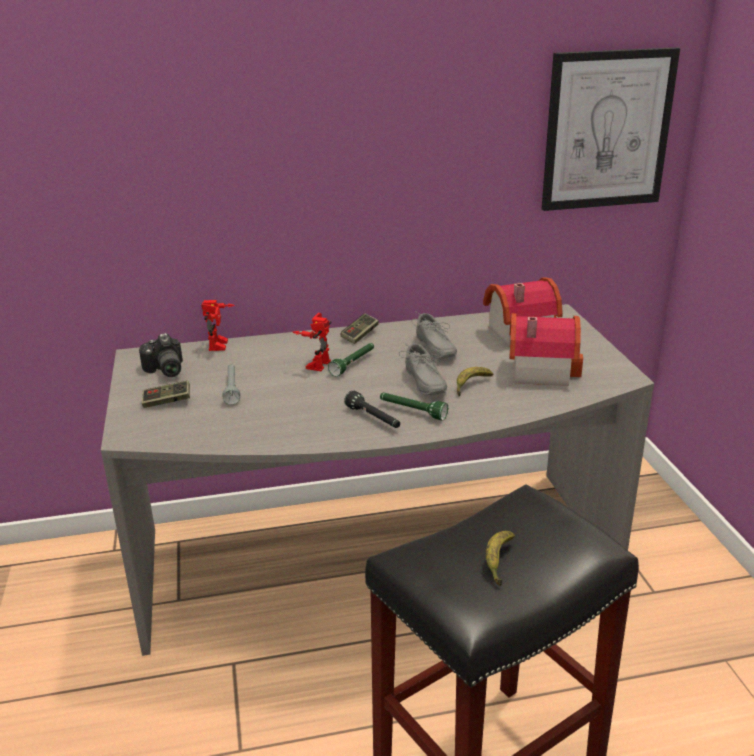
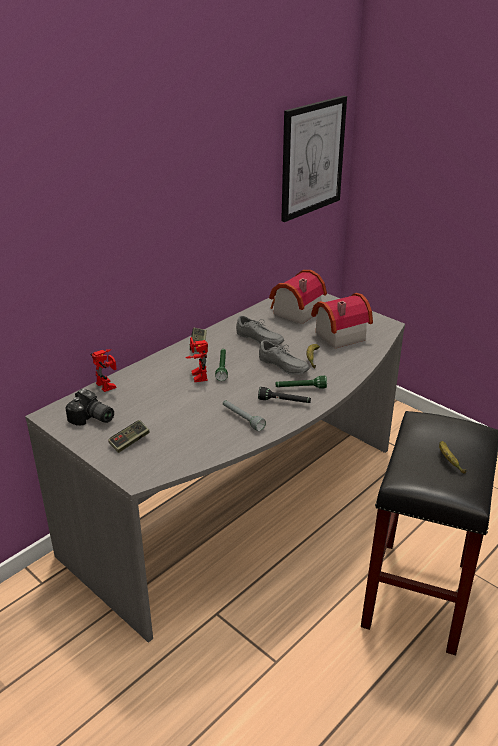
camera: 35 degrees left, 5 degrees up
(232, 389) = (163, 415): grey flashlight -> grey flashlight (242, 419)

